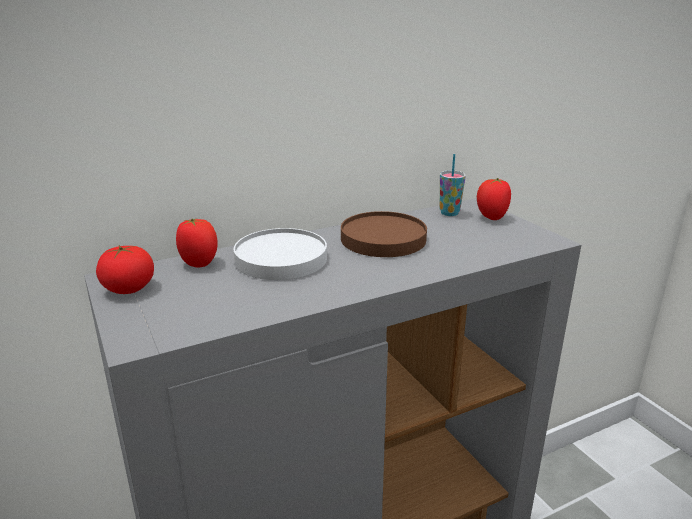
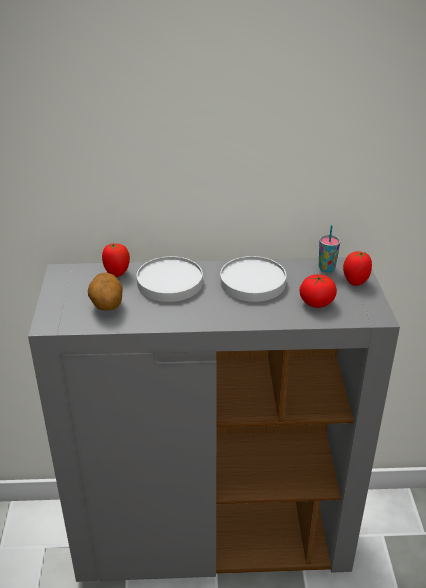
camera: 25 degrees right, 10 degrees up
(129, 288) = (66, 283): tomato -> tomato (316, 303)
(213, 301) = (106, 306): none -> potato
(382, 239) = (252, 282): brown plate -> white plate

